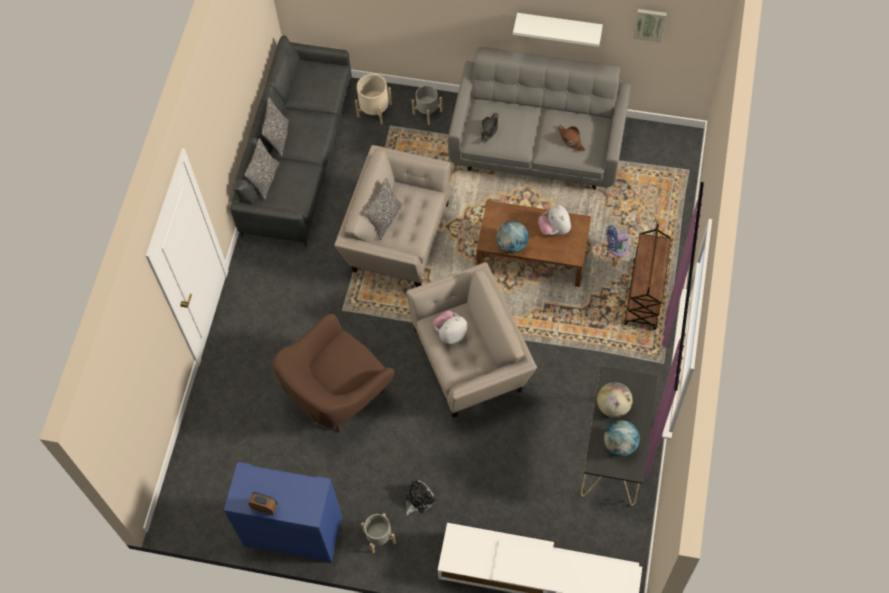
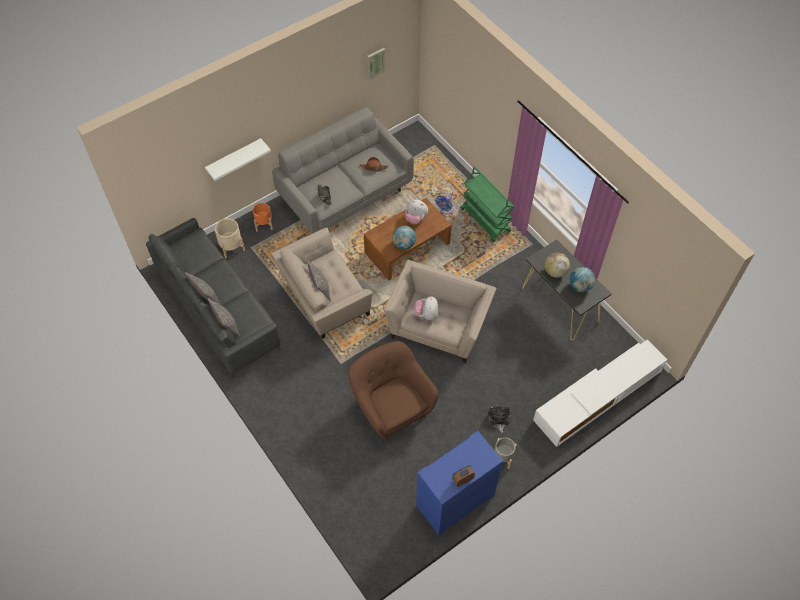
camera: 50 degrees left, 5 degrees down
(337, 394) = (391, 408): brown armchair -> brown armchair turned 150 degrees clockwise
(427, 112) = (264, 224): grey planter -> orange planter
(559, 26) = (323, 102): white shelf -> white shelf (234, 158)
(644, 296) = (485, 220): brown cart -> green cart

